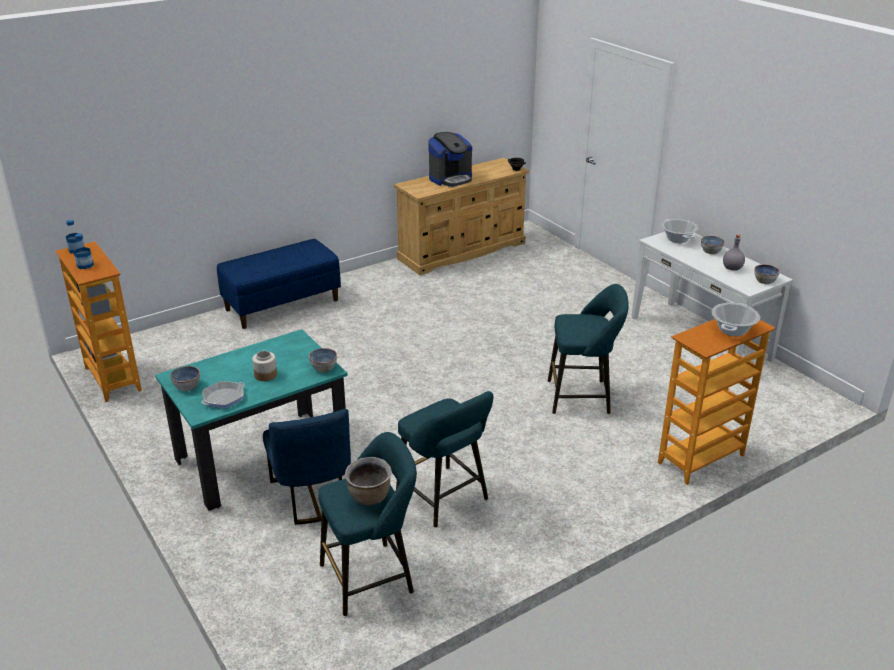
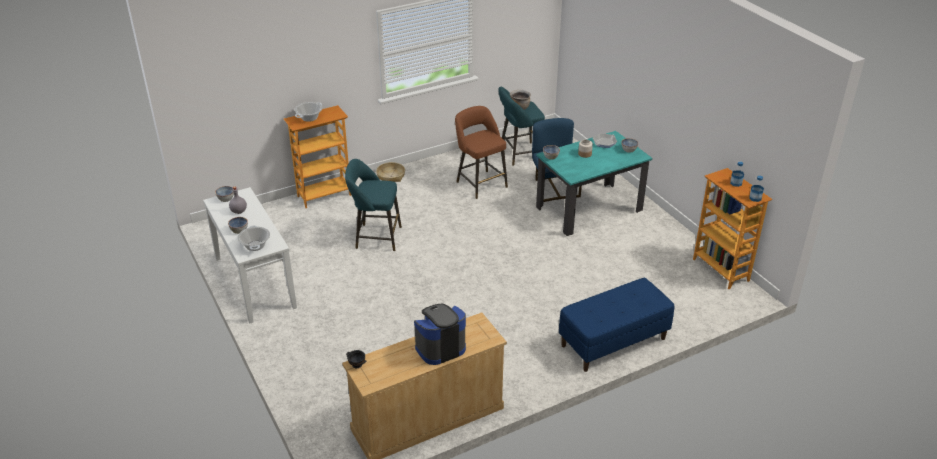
camera: 175 degrees left, 5 degrees up
(445, 499) = (480, 183): turquoise stool -> brown stool
(610, 505) = (391, 176): none -> basket

